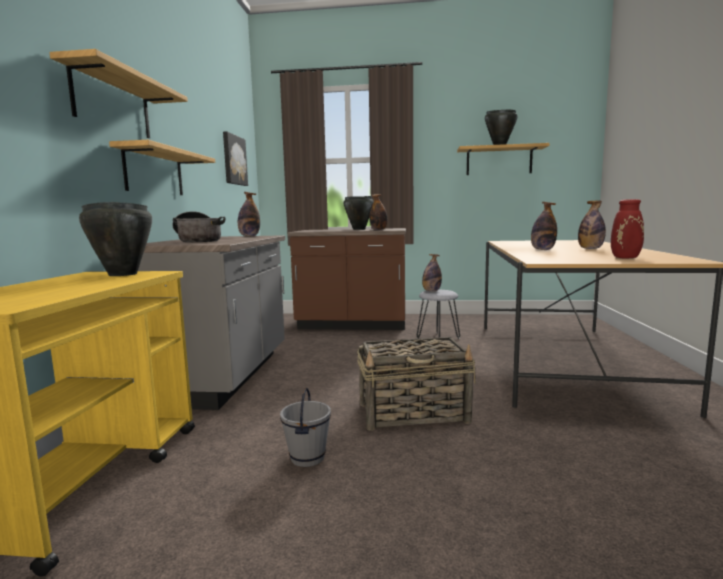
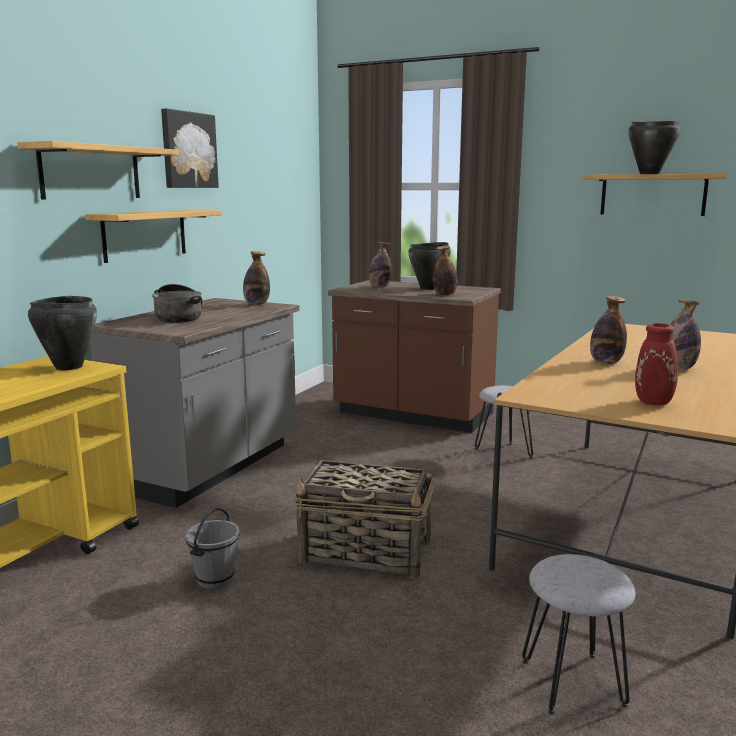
camera: 20 degrees right, 5 degrees up
(233, 160) = (275, 192): picture -> picture (188, 150)
(431, 291) = (497, 389): bottle -> bottle (379, 287)
(659, 469) = (571, 683): none -> grey stool

